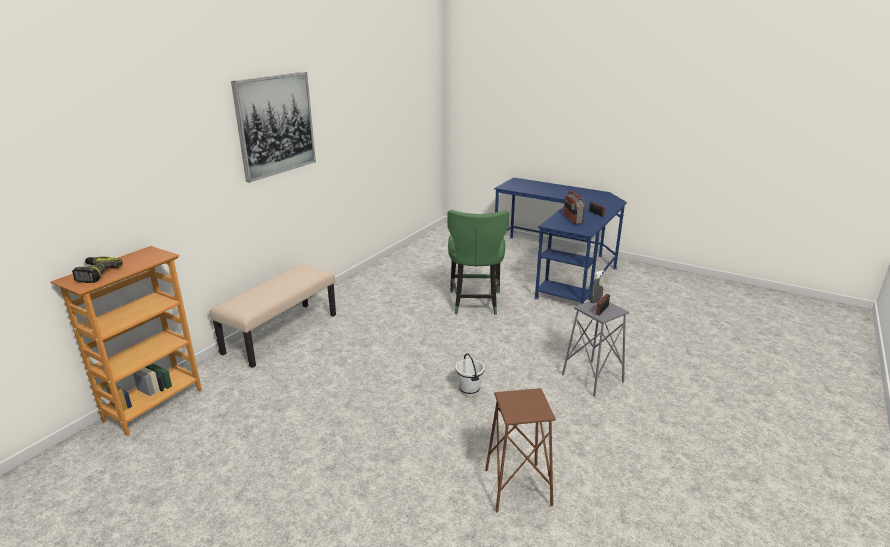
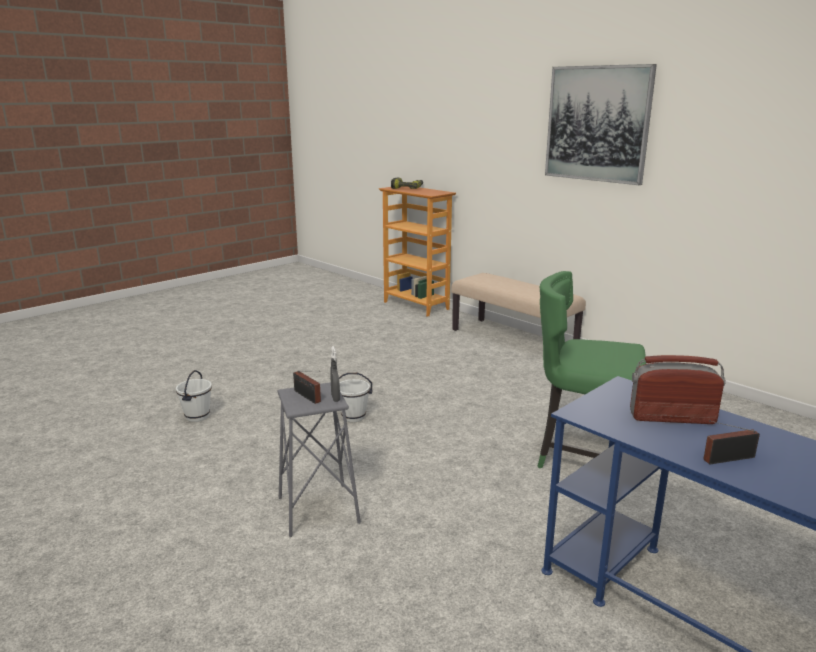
camera: 105 degrees right, 5 degrees down
(517, 487) = (197, 416): brown stool -> white bucket

